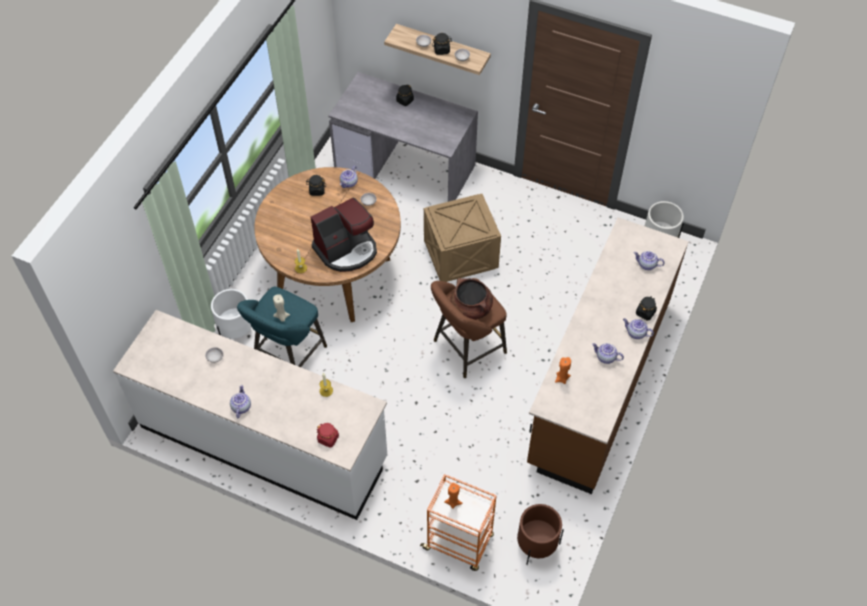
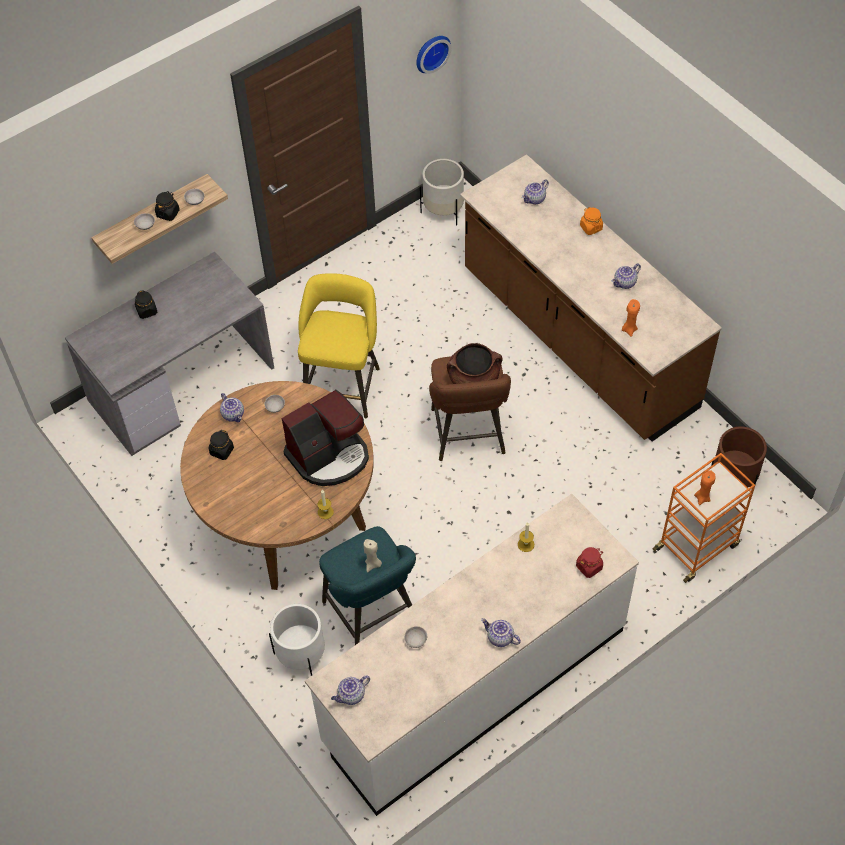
camera: 60 degrees left, 0 degrees up
(346, 250) = (329, 456): coffee machine -> coffee machine turned 60 degrees clockwise
(461, 254) = (343, 384): crate -> yellow stool
(635, 333) = (610, 246): teapot -> teapot (351, 695)
(645, 312) = (591, 227): black jar -> orange jar
(704, 122) = (431, 52): none -> wall clock

